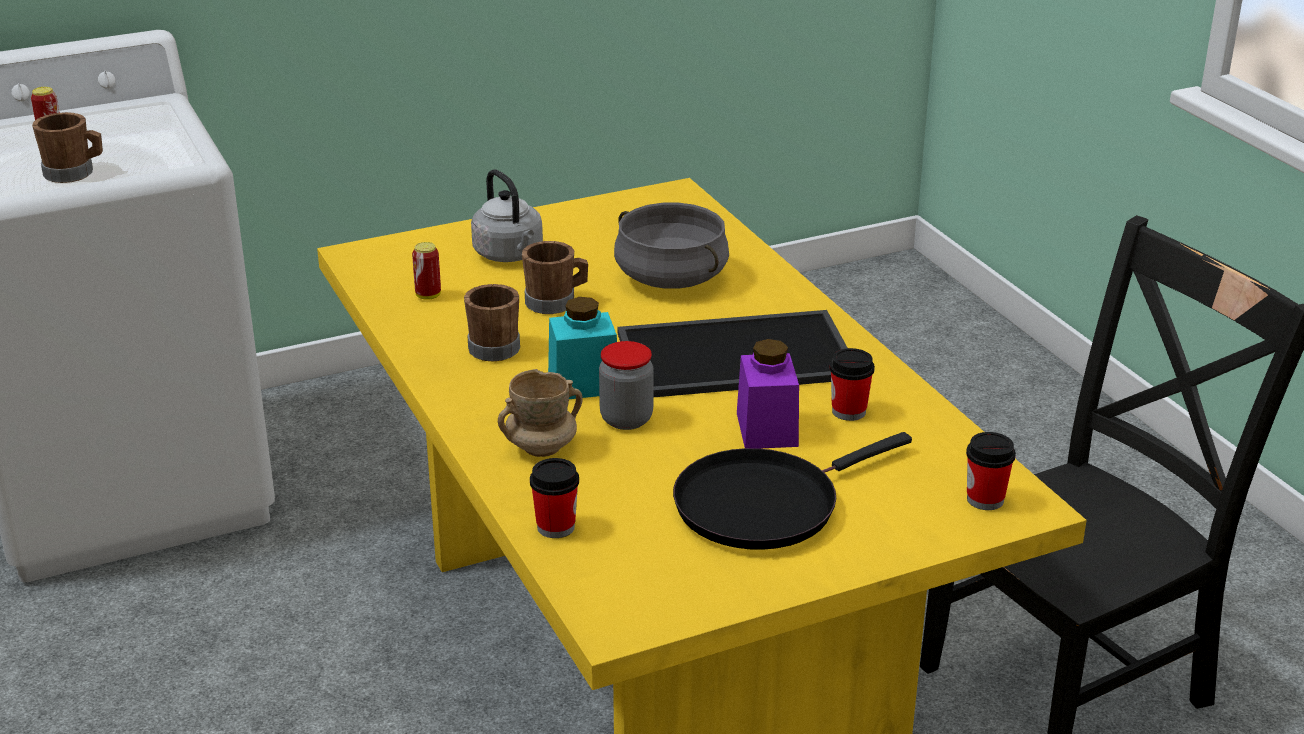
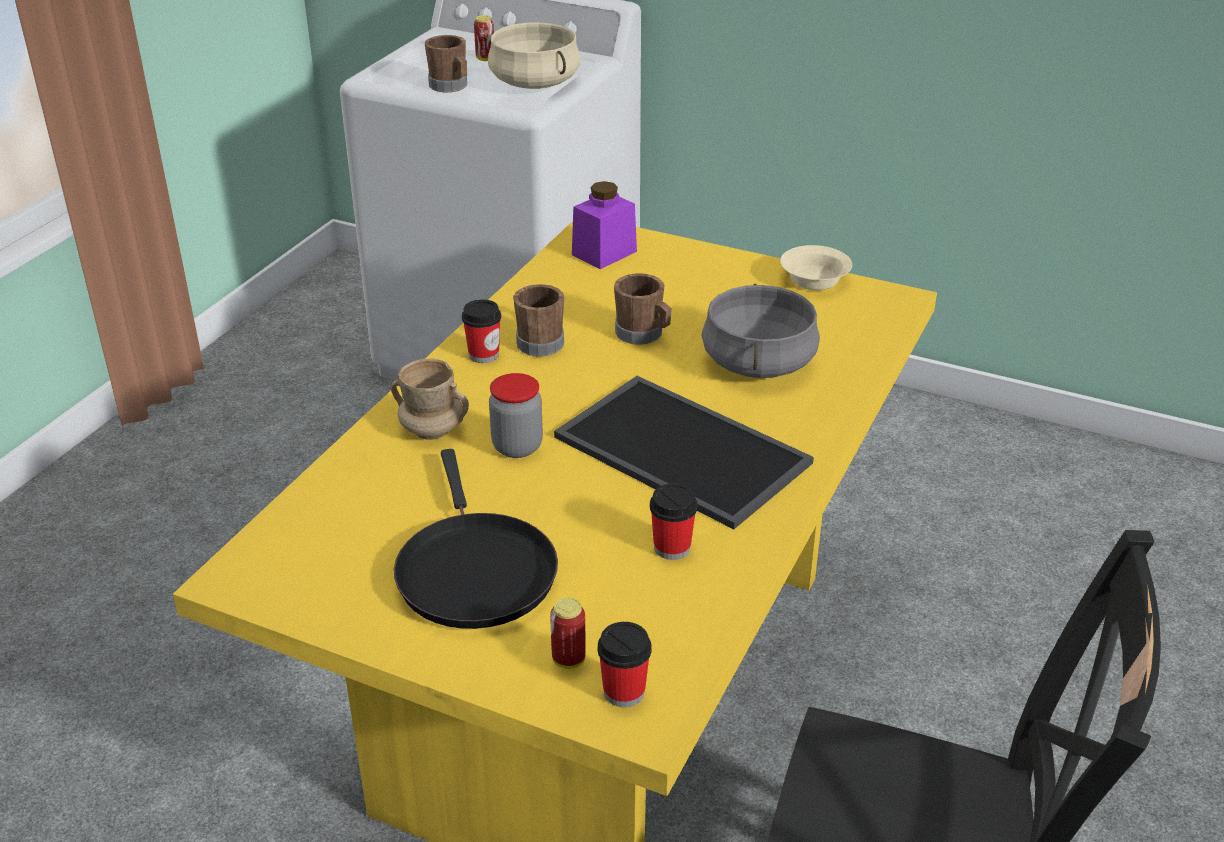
camera: 50 degrees right, 5 degrees up
(153, 139) = (535, 83): none -> beige cooking pot
(428, 296) = (576, 283): can -> can (568, 660)
(510, 255) = (683, 283): grey kettle -> none
(556, 527) = (332, 489): cup -> cup (484, 355)
(583, 384) = (542, 404): turquoise jar -> none
(598, 207) = (816, 280): none -> beige bowl
(764, 504) = (473, 571): black frying pan -> black frying pan turned 120 degrees counterclockwise
(767, 429) = (588, 519): purple jar -> purple jar (604, 253)

